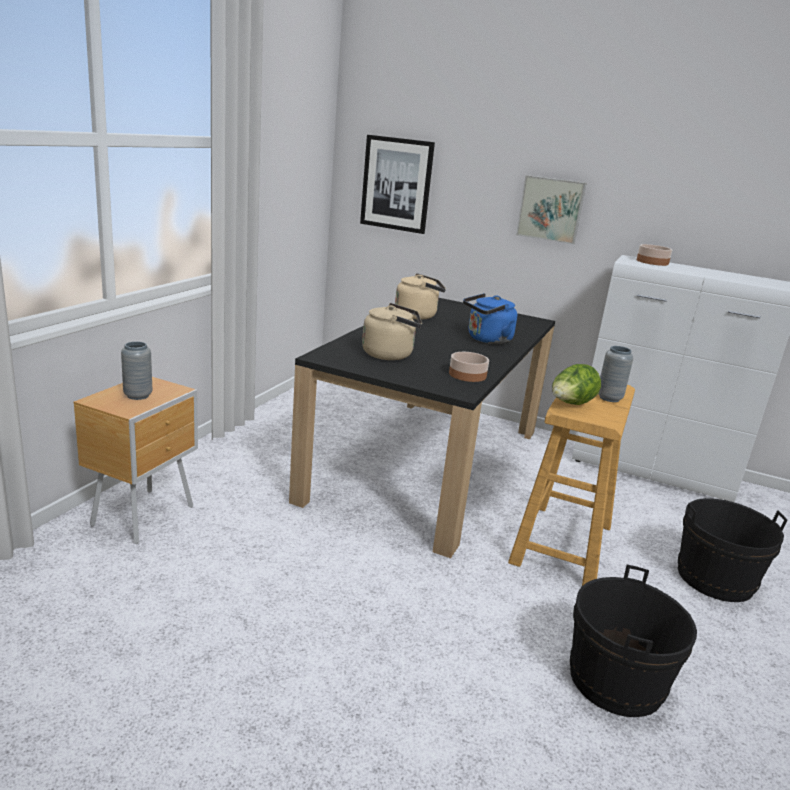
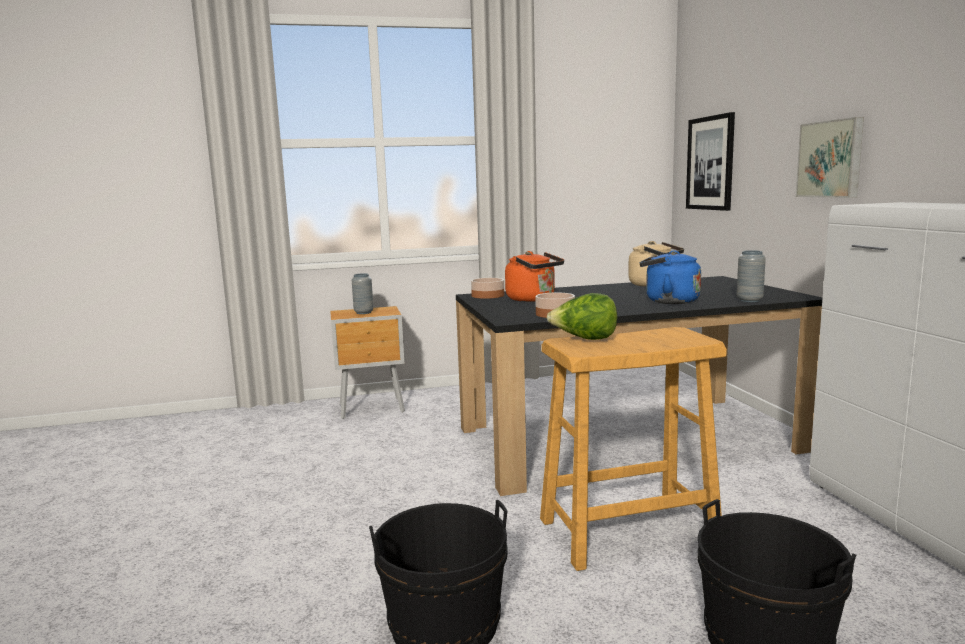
camera: 55 degrees right, 10 degrees down
(390, 354) = (533, 299): beige kettle -> orange kettle
(609, 398) = (651, 343): grey vase -> grey vase (749, 300)
(652, 262) = (914, 203): bowl -> bowl (487, 295)

